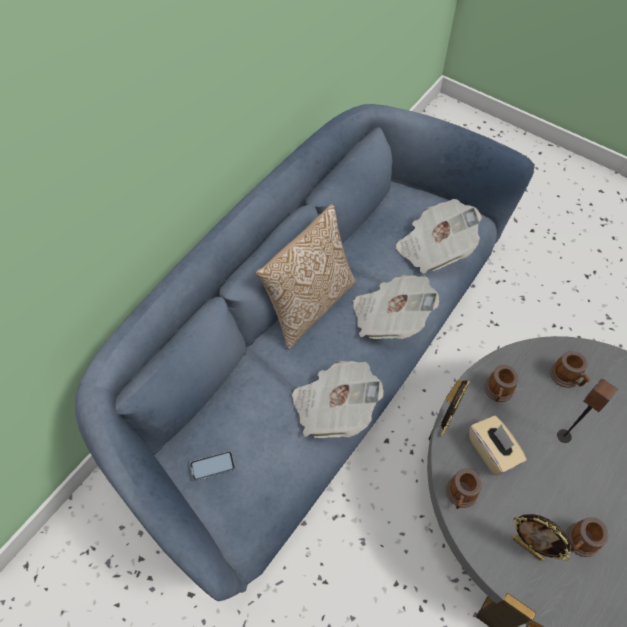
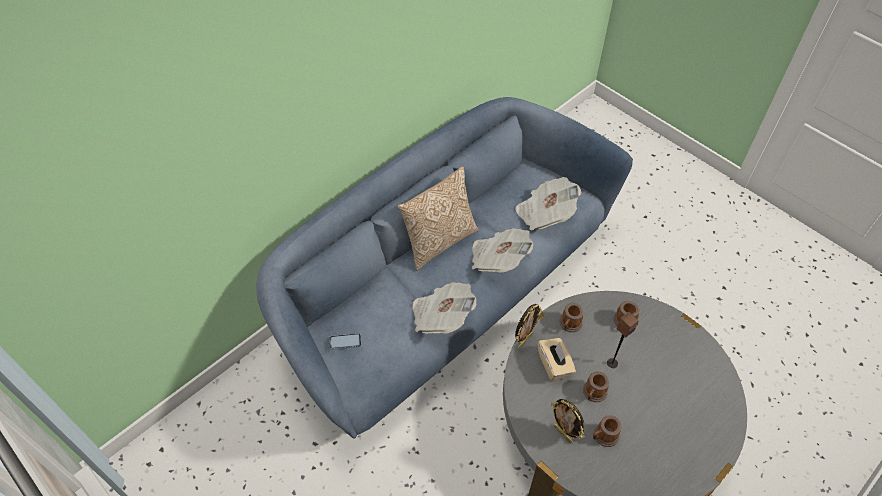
camera: 10 degrees right, 5 degrees down
(460, 495) = (522, 391): mug -> mug (593, 393)

